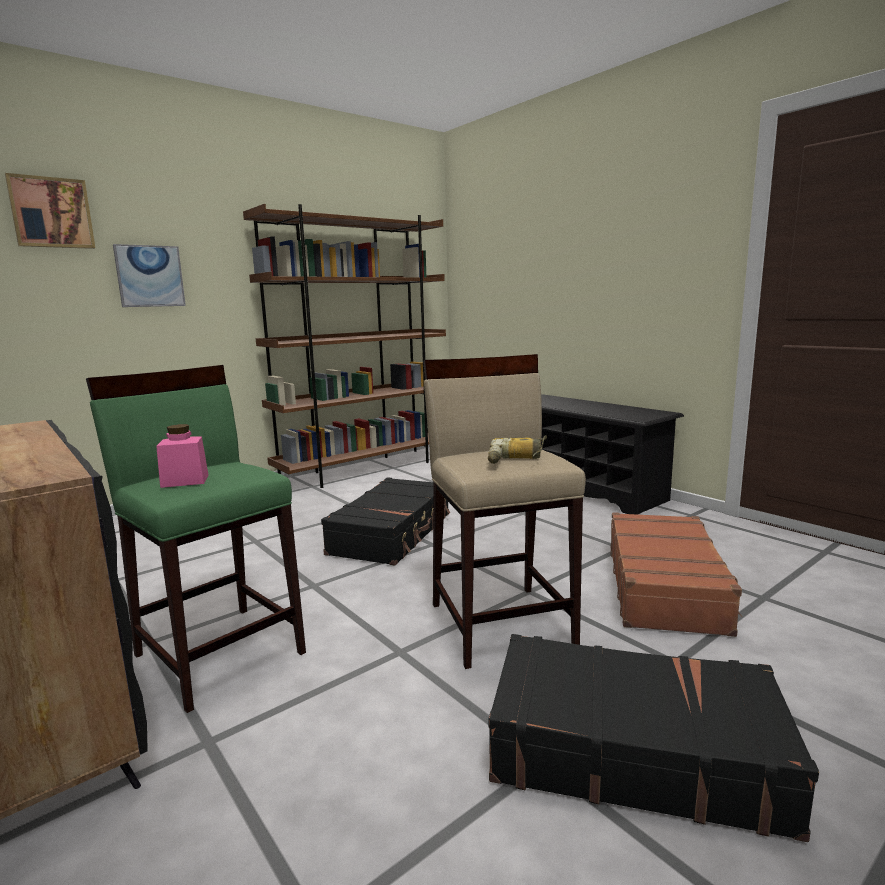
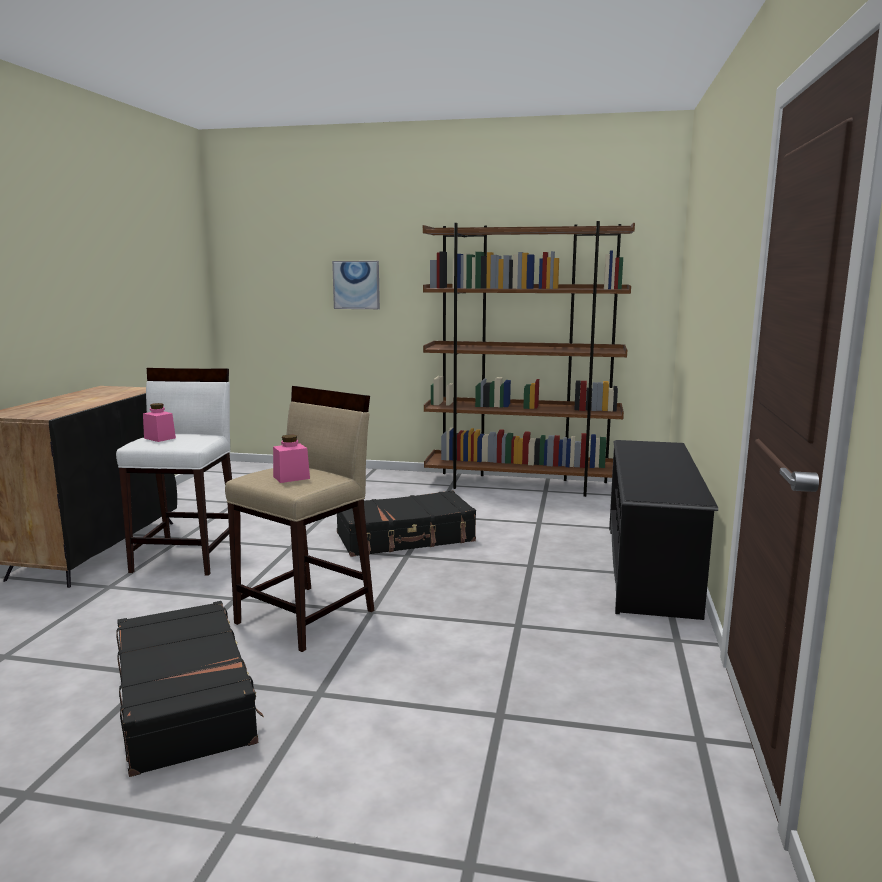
camera: 50 degrees right, 0 degrees up
(51, 213) = (298, 240): picture -> none
(220, 652) = (188, 556): green stool -> white stool
(517, 458) = (291, 477): power drill -> pink jar
(665, 587) = (456, 662): brown suitcase -> none

